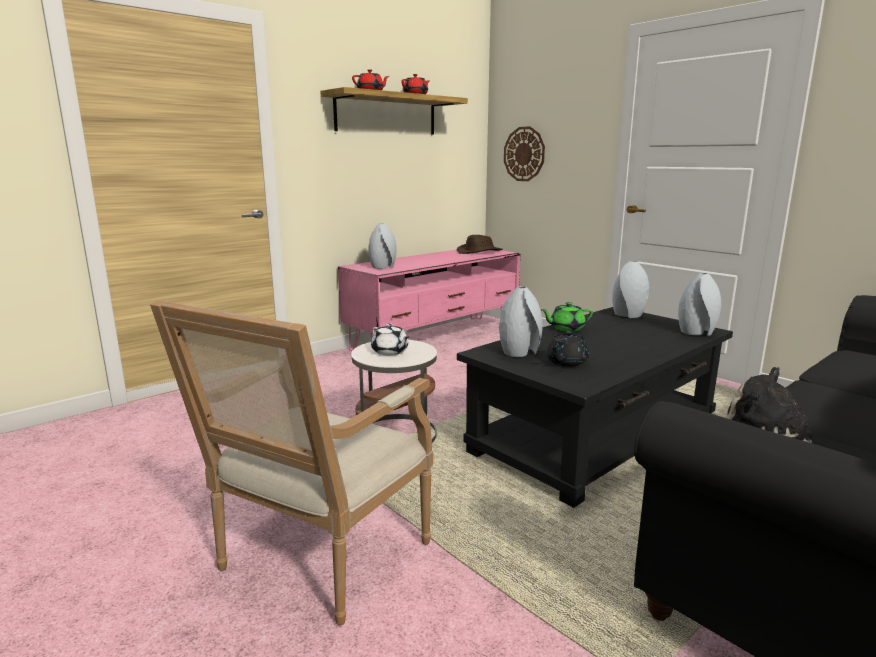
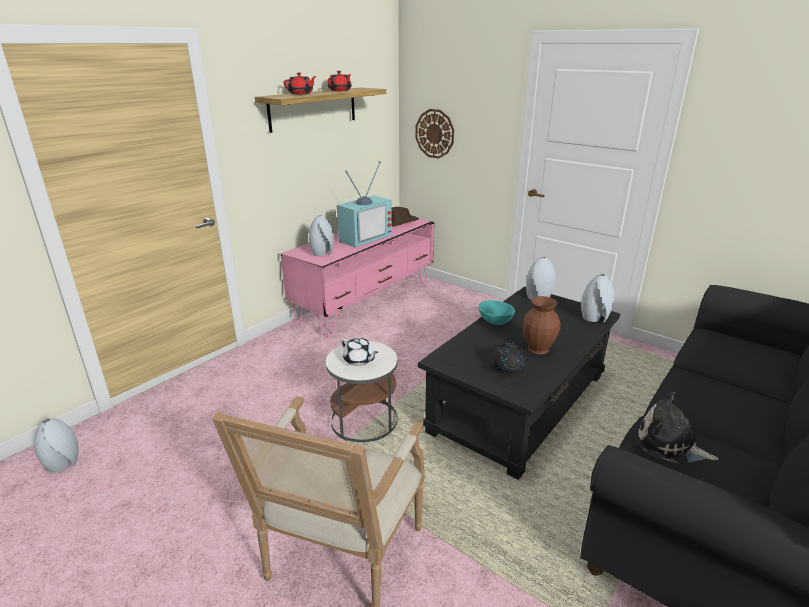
camera: 10 degrees left, 10 degrees up
(435, 259) = (364, 237): none -> television
(520, 352) = (468, 357): grey vase -> grey vase (64, 463)
(566, 328) = (495, 321): green teapot -> turquoise bowl
(613, 351) = (538, 349): none -> brown vase

